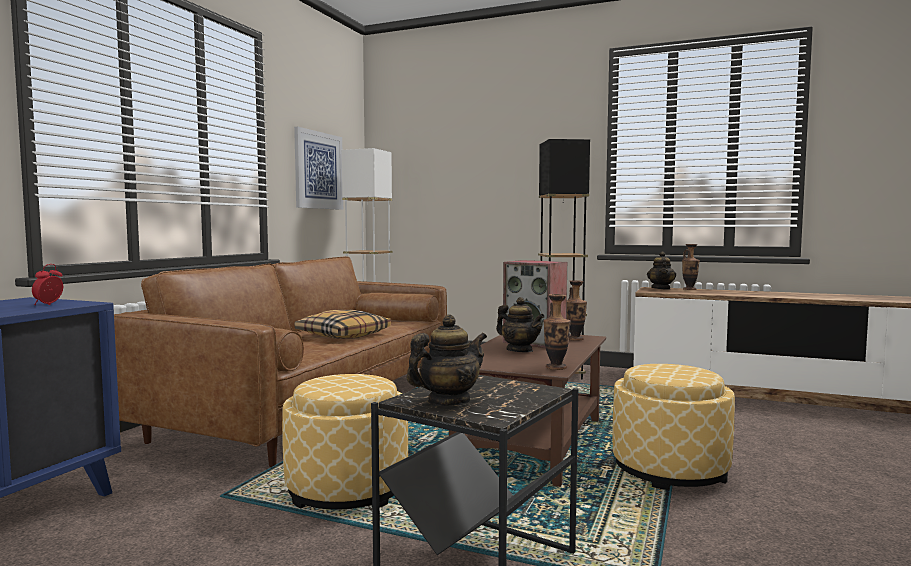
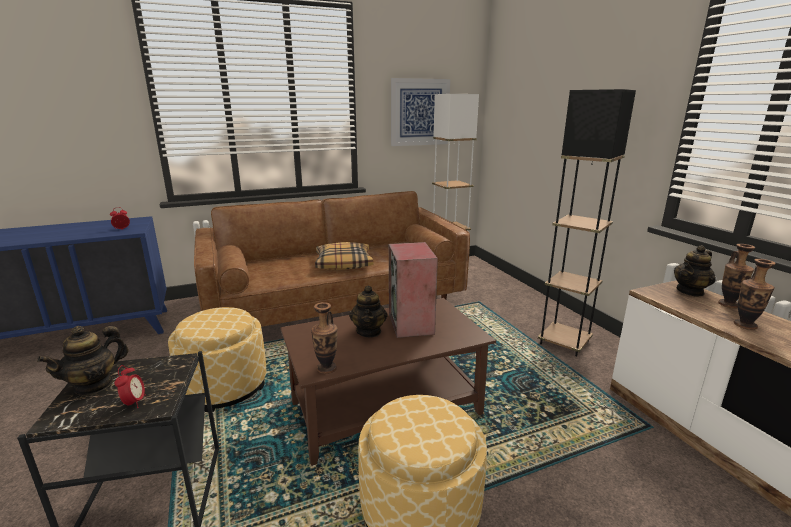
camera: 45 degrees right, 15 degrees up
(448, 401) = (94, 385): teapot -> teapot turned 120 degrees clockwise
(522, 394) = (134, 402): none -> alarm clock
(575, 339) = (455, 333): vase -> vase (745, 325)

